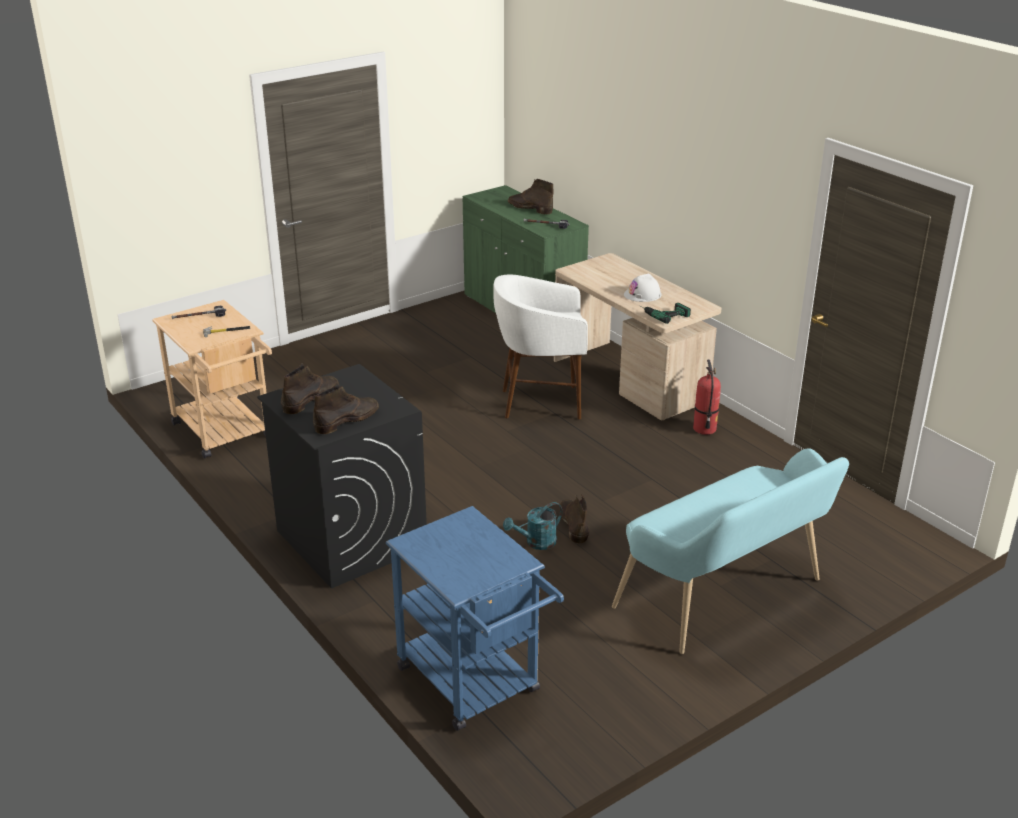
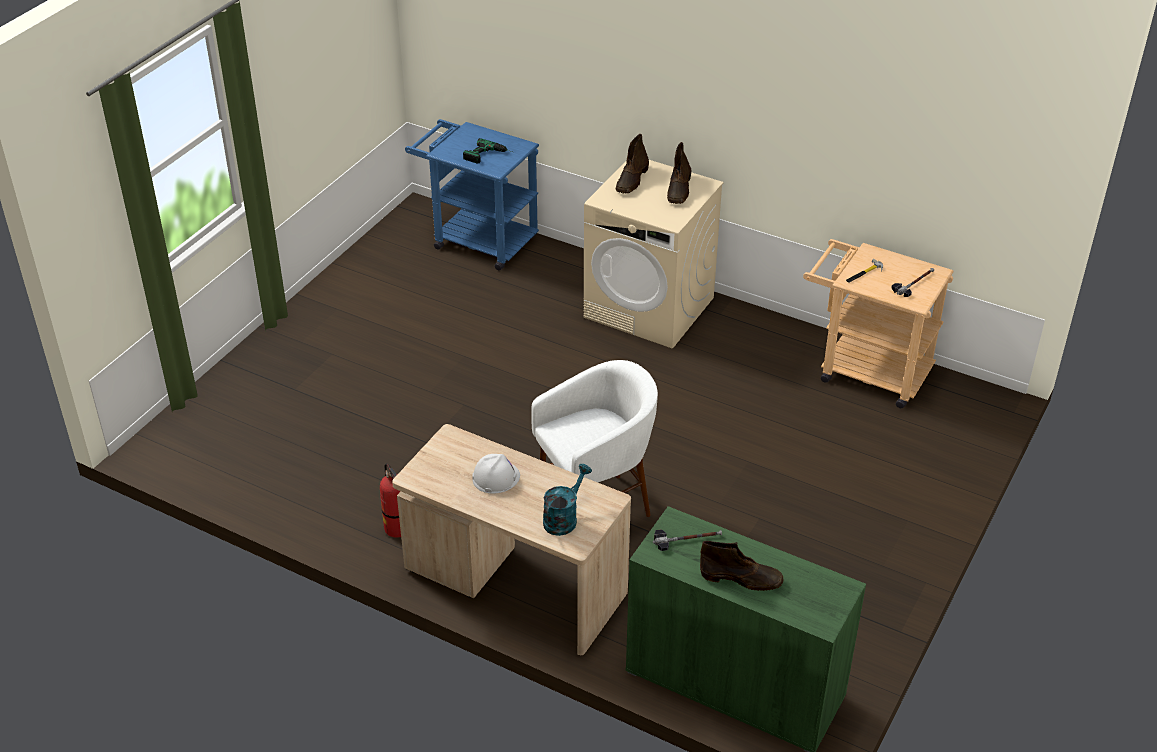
camera: 155 degrees right, 10 degrees up
(350, 538) = (650, 308): black washing machine -> beige washing machine
(536, 543) = (499, 347): turquoise watering can -> turquoise watering can (563, 518)
(573, 524) = (477, 373): brown boot -> none
(663, 313) = (456, 448): power drill -> power drill (489, 156)
(726, 597) = (324, 345): turquoise bench -> none

